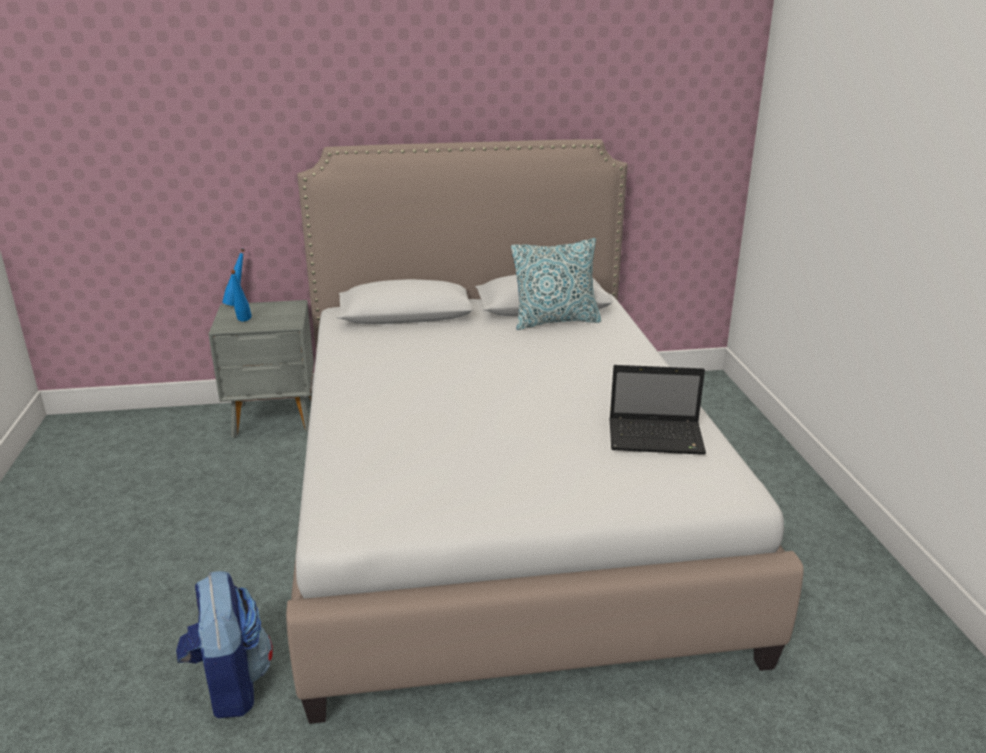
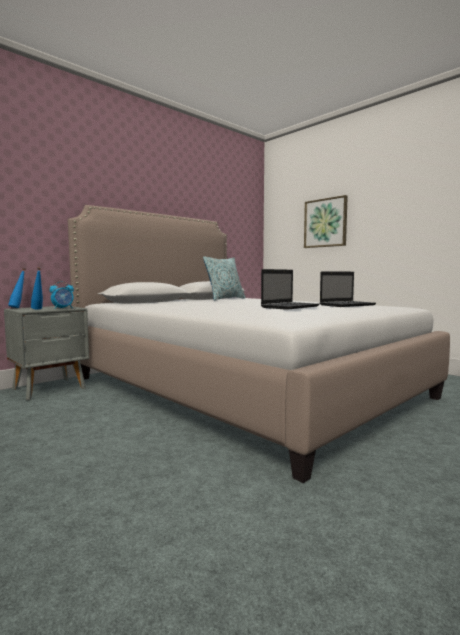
camera: 35 degrees left, 20 degrees down
(230, 684) = (218, 488): backpack -> none
(274, 323) = (63, 308): none -> alarm clock
(510, 432) = (290, 307): none -> laptop
(838, 169) = (325, 223): none -> picture

